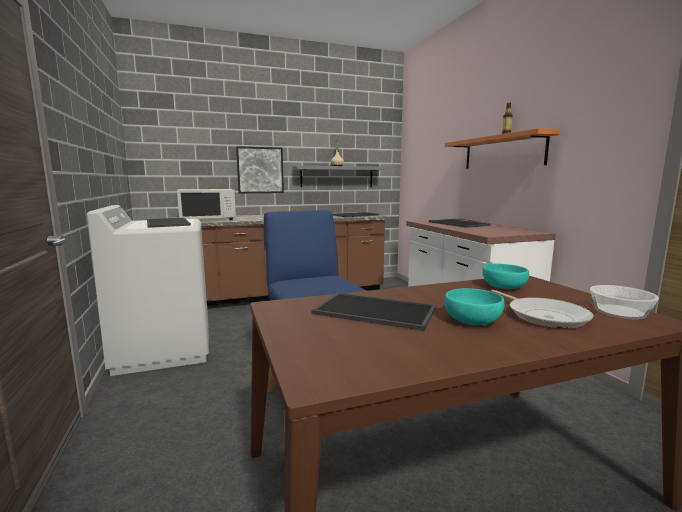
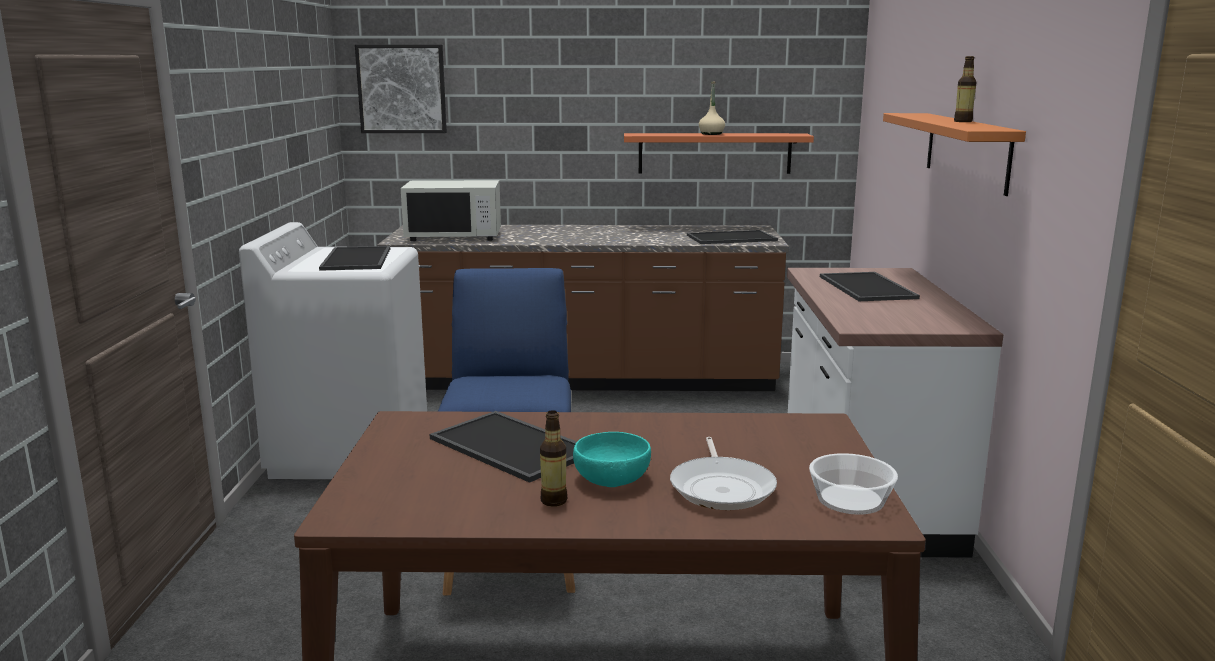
camera: 20 degrees right, 5 degrees up
(260, 170) = (562, 141): picture -> picture (402, 89)
(337, 176) = (714, 153): grey shelf -> orange shelf
(461, 340) = (553, 501): none -> bottle
(503, 287) = (756, 433): turquoise bowl -> none

